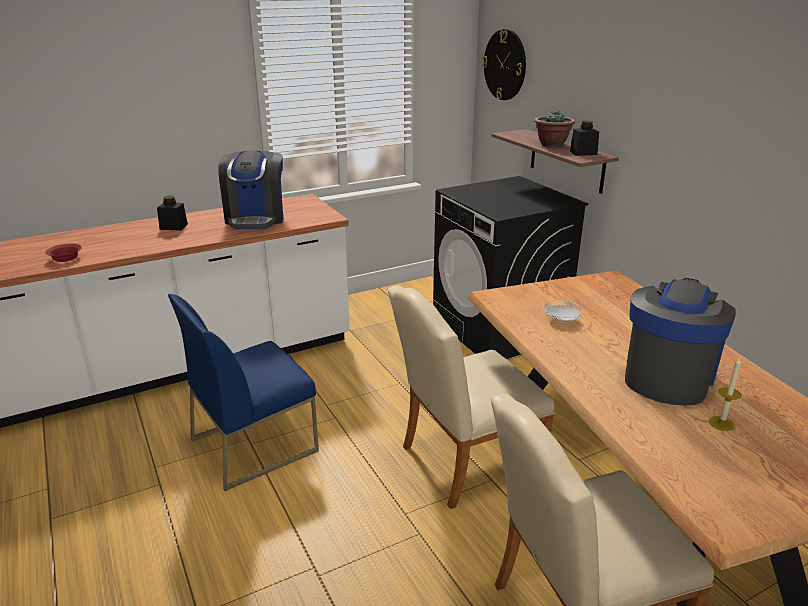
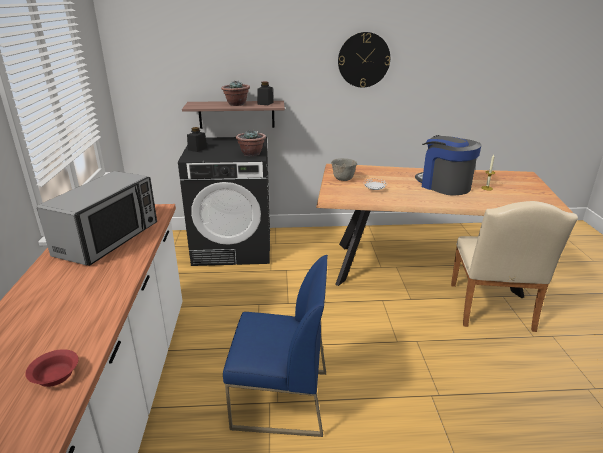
camera: 65 degrees left, 0 degrees up
(173, 227) = (60, 286): black jar -> black jar (197, 149)
(254, 444) = (280, 400): blue chair -> blue chair turned 75 degrees counterclockwise
(256, 218) = (108, 239): coffee machine -> microwave
(463, 462) = (361, 305): beige chair -> none
(505, 65) = (148, 57): wall clock -> wall clock (363, 60)
(507, 210) = (251, 154): none -> potted plant
(570, 291) = (342, 179): none -> grey bowl

